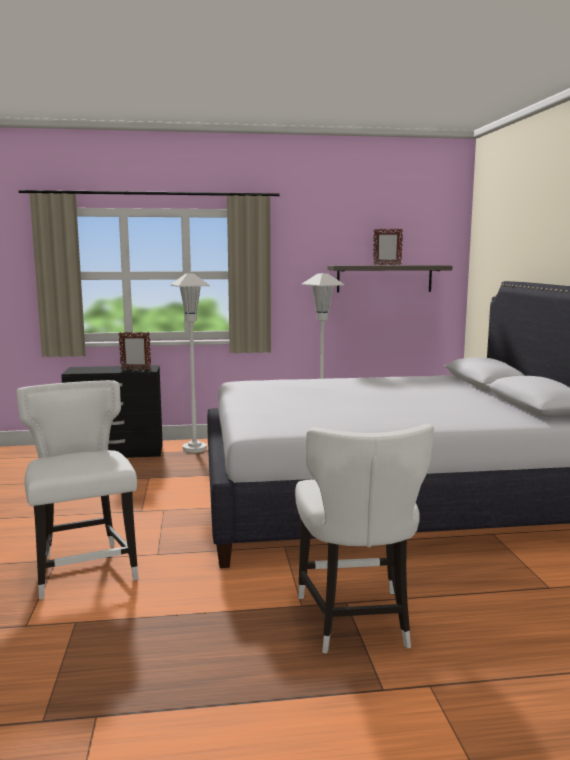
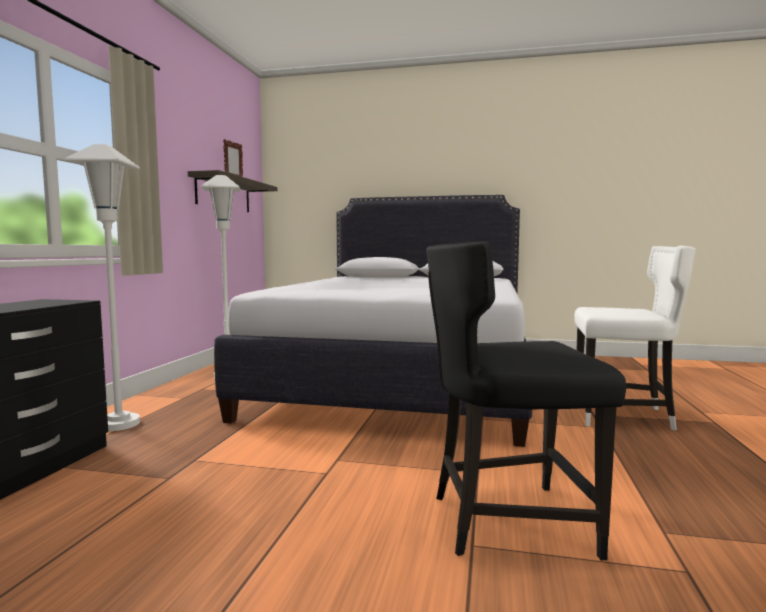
camera: 70 degrees left, 5 degrees down
(85, 568) = (506, 521): white chair -> black chair
(135, 370) = (51, 303): picture frame -> none

